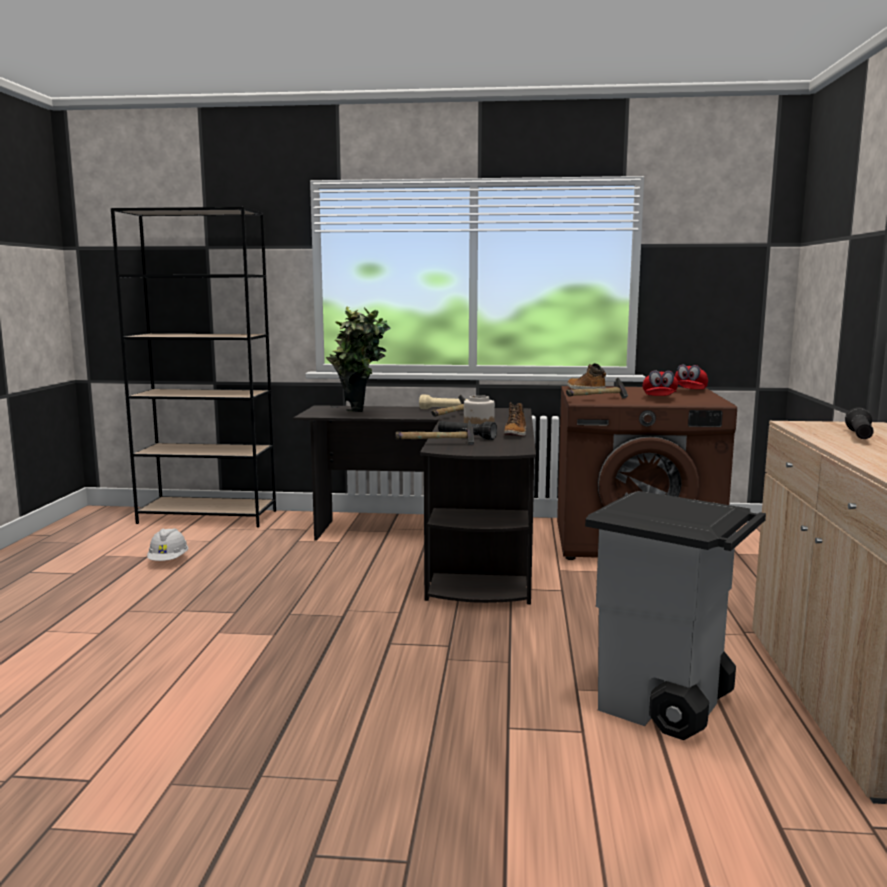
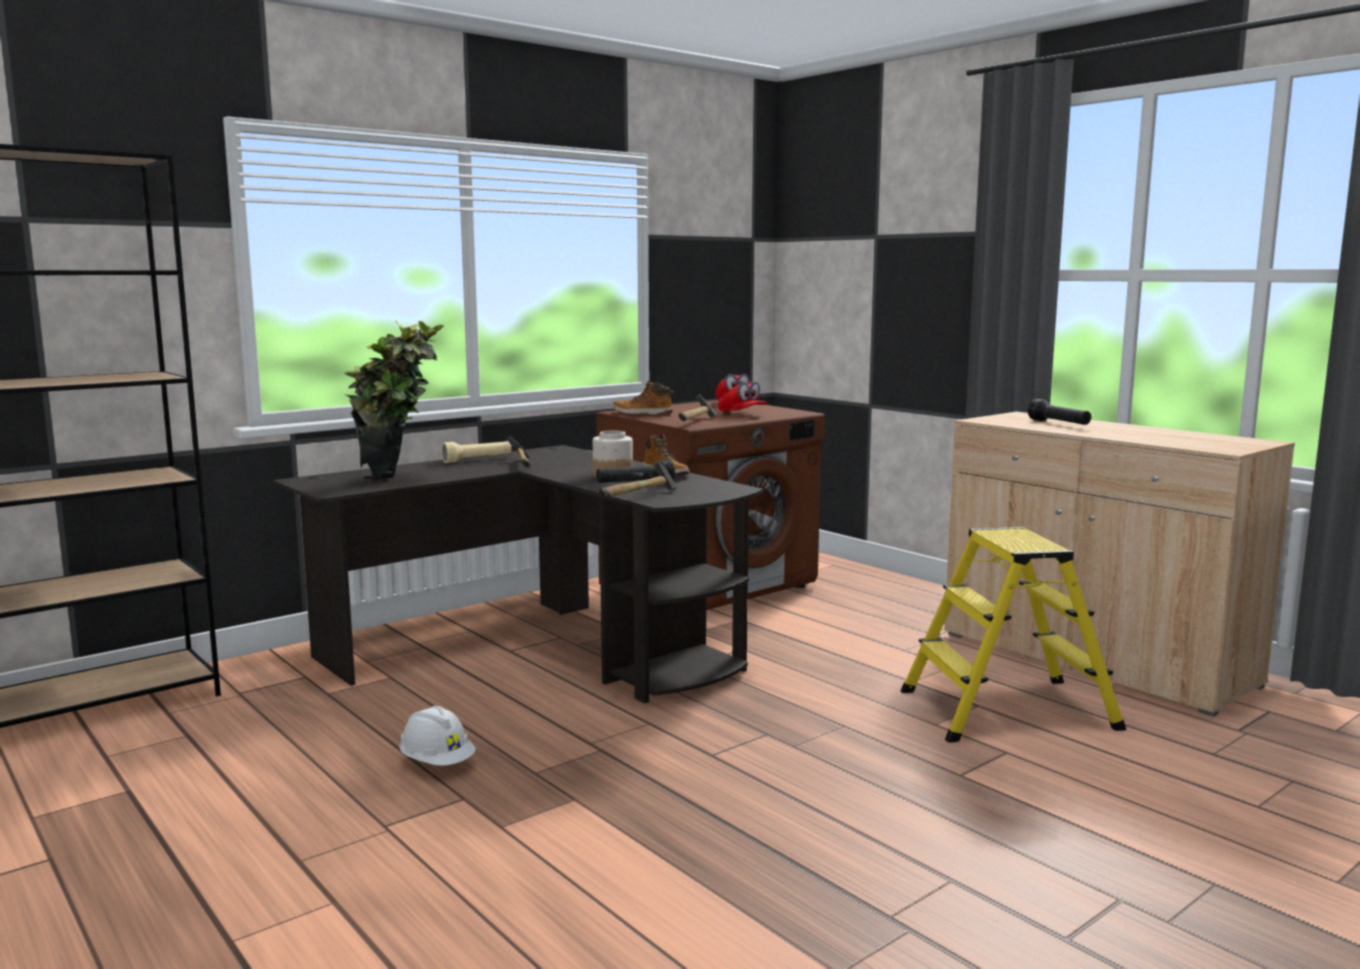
camera: 45 degrees left, 0 degrees up
(168, 561) = (187, 782): white hard hat -> white hard hat (437, 763)
(664, 706) = (1008, 709): grey trash can -> yellow step ladder

